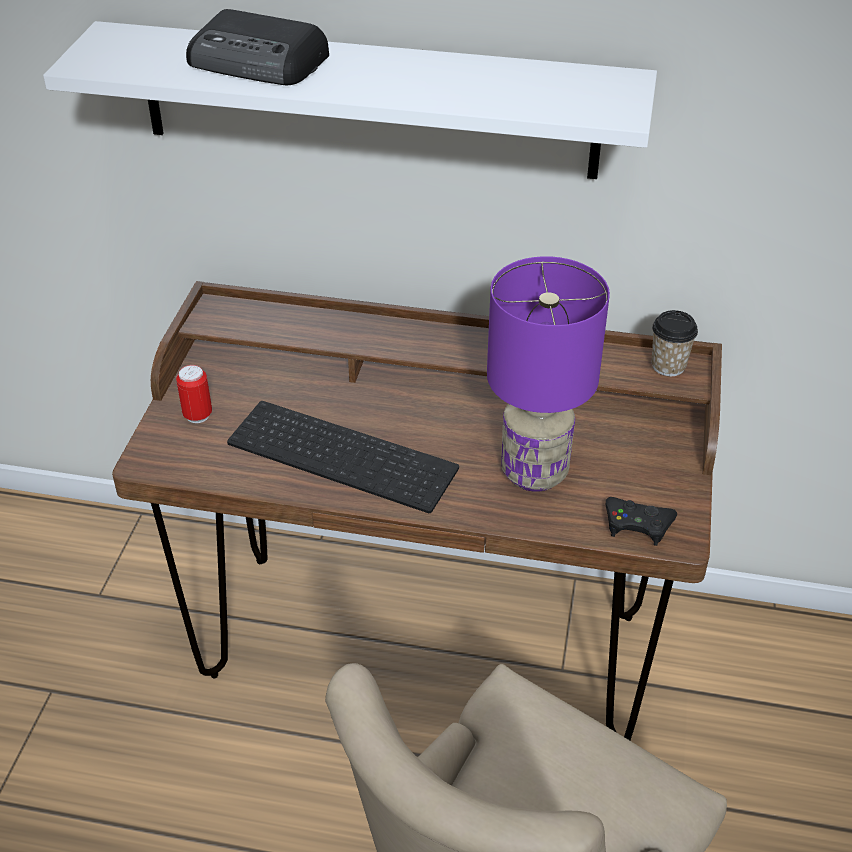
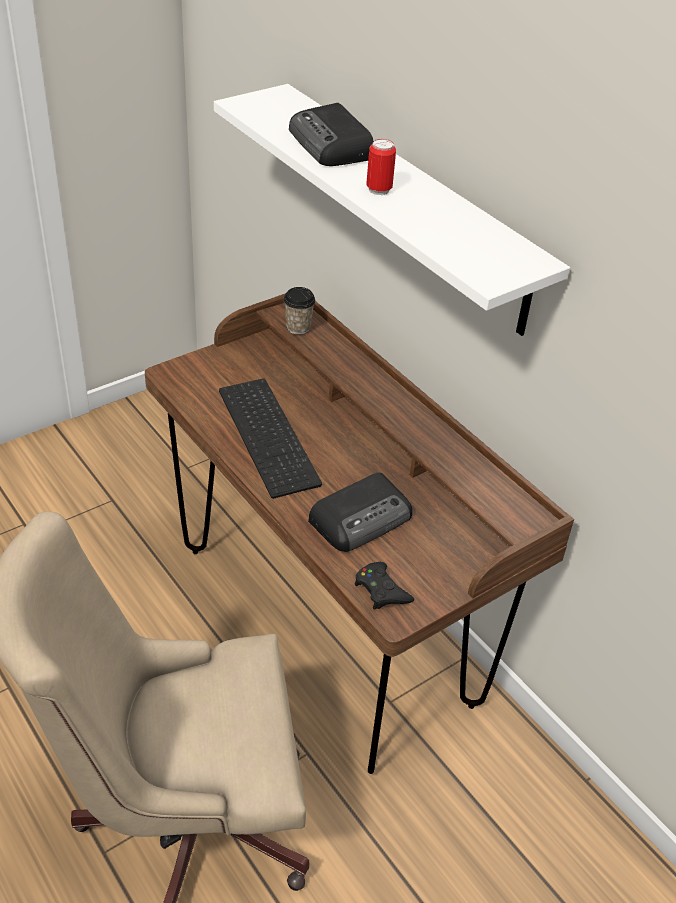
camera: 40 degrees right, 0 degrees up
(197, 415) = (224, 366): can -> can (379, 190)
(533, 471) = (362, 518): purple table lamp -> radio
(668, 366) = (518, 509): cup -> cup (298, 327)

